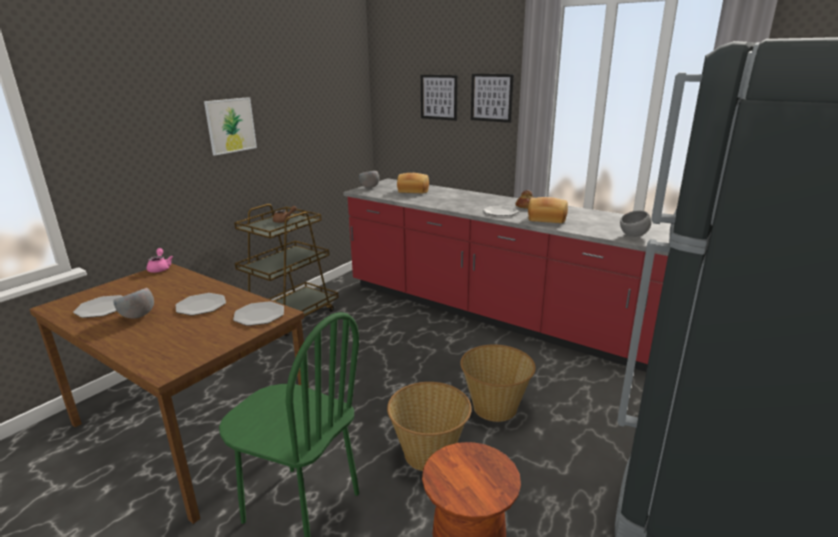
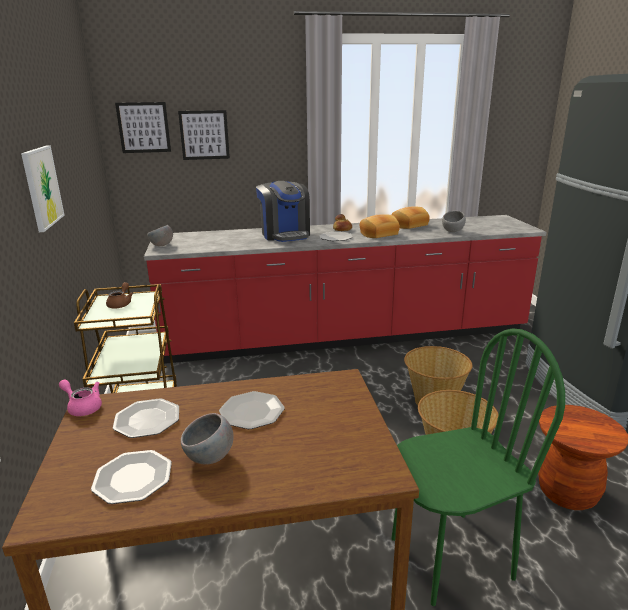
camera: 45 degrees left, 0 degrees up
(259, 315) = (331, 389): plate -> plate (147, 419)
(413, 190) = (215, 238): bread -> bread (409, 225)
(468, 199) = (285, 234): none -> coffee machine
(491, 97) = (268, 131): picture -> picture (144, 127)

